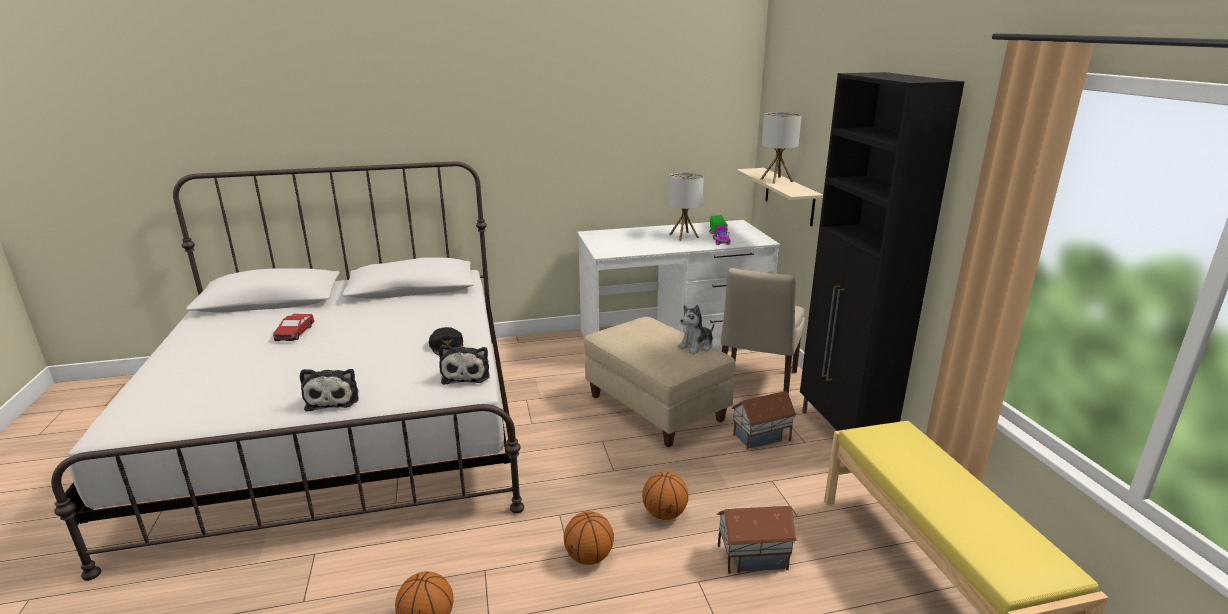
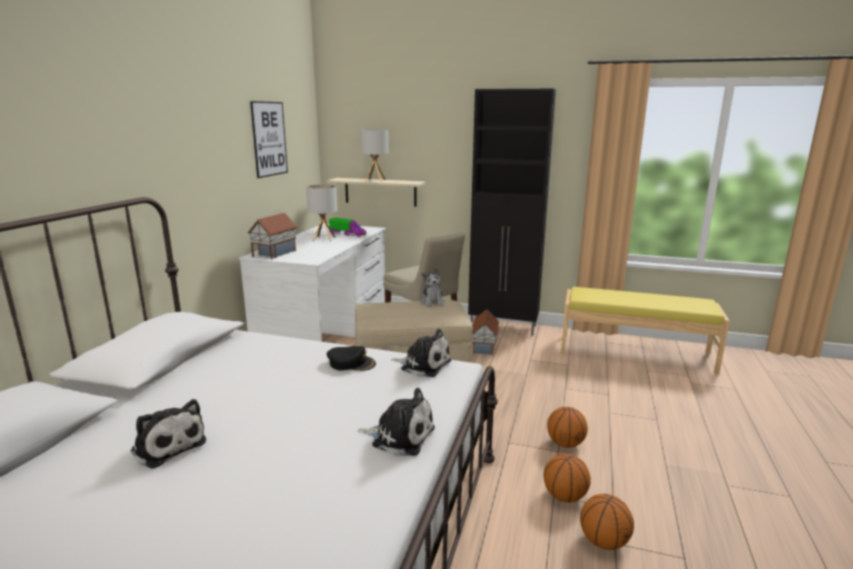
camera: 60 degrees left, 5 degrees down
(294, 333) = (168, 445): toy car -> plush toy
(653, 115) = (269, 139): none -> picture
(664, 514) = (537, 402): basketball -> basketball (564, 496)
(752, 557) = (596, 389): toy house -> toy house (274, 253)

